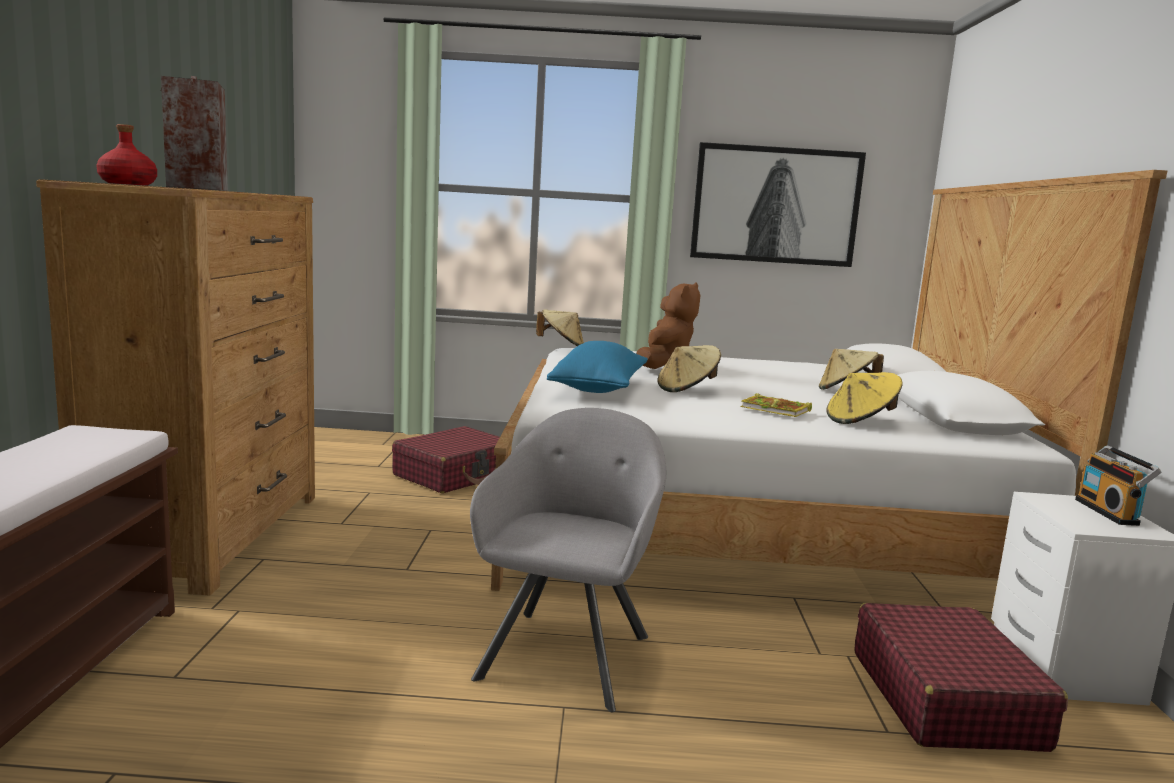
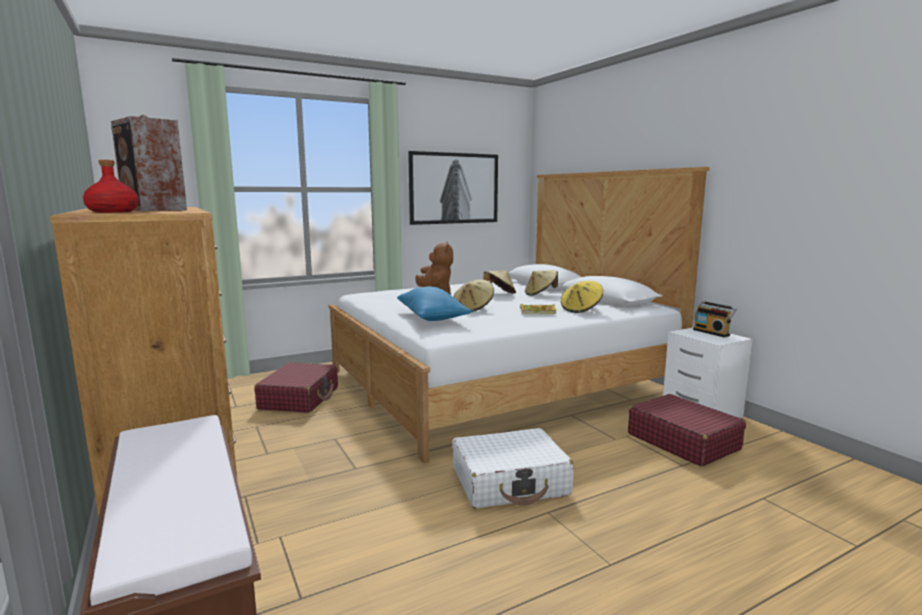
camera: 30 degrees left, 0 degrees up
(561, 346) = (348, 293): beige hat -> beige hat (499, 294)
(567, 652) = (510, 482): grey armchair -> white suitcase

